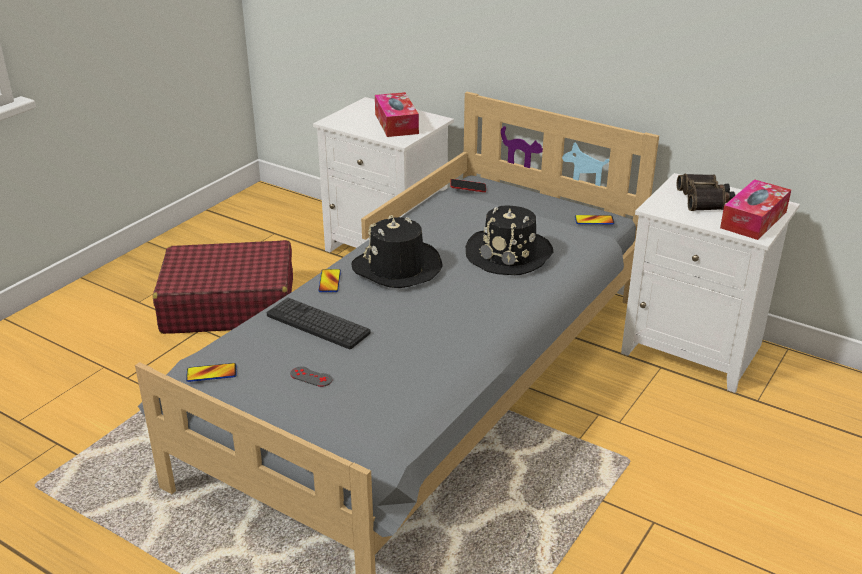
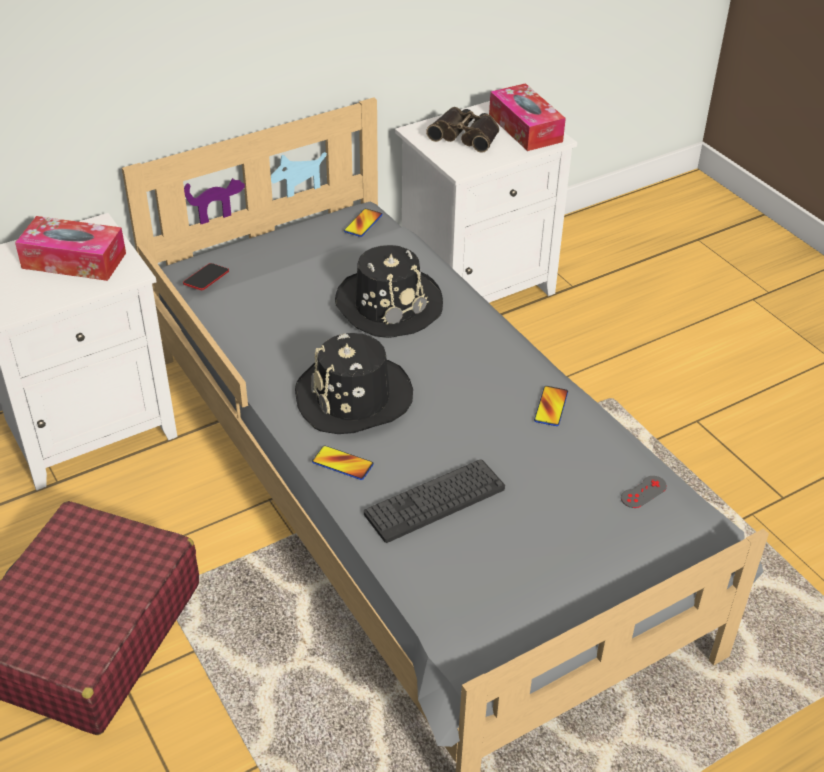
camera: 65 degrees left, 10 degrees up
(211, 373) = (486, 627): phone -> phone (551, 407)
(311, 377) = (542, 537): grey game controller -> grey game controller (643, 492)

